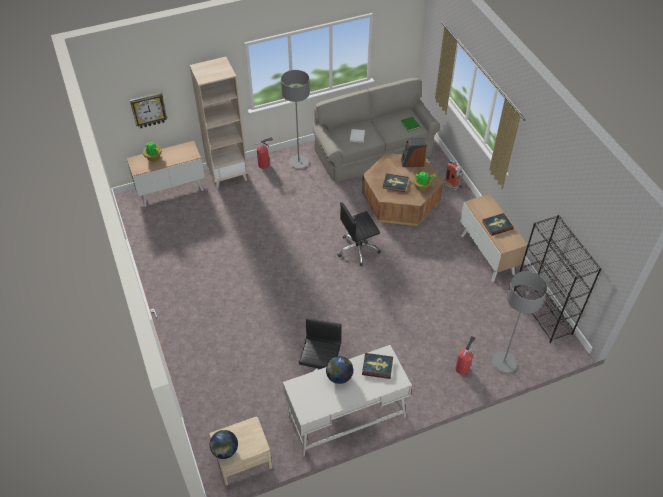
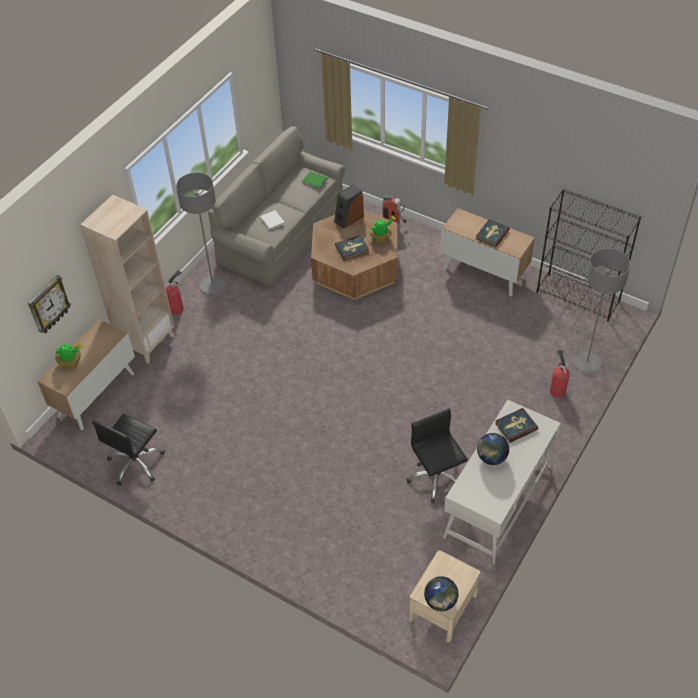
camera: 35 degrees left, 0 degrees up
(358, 249) = (360, 339): black office chair -> black office chair (136, 463)

